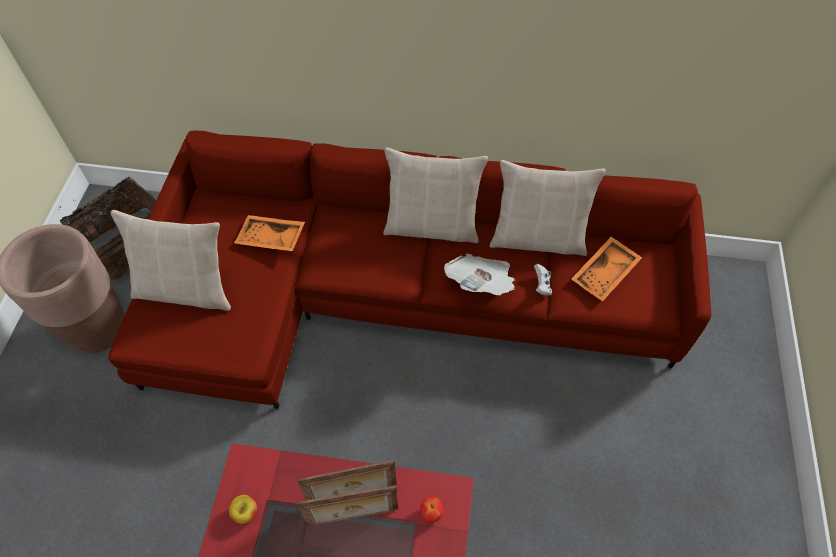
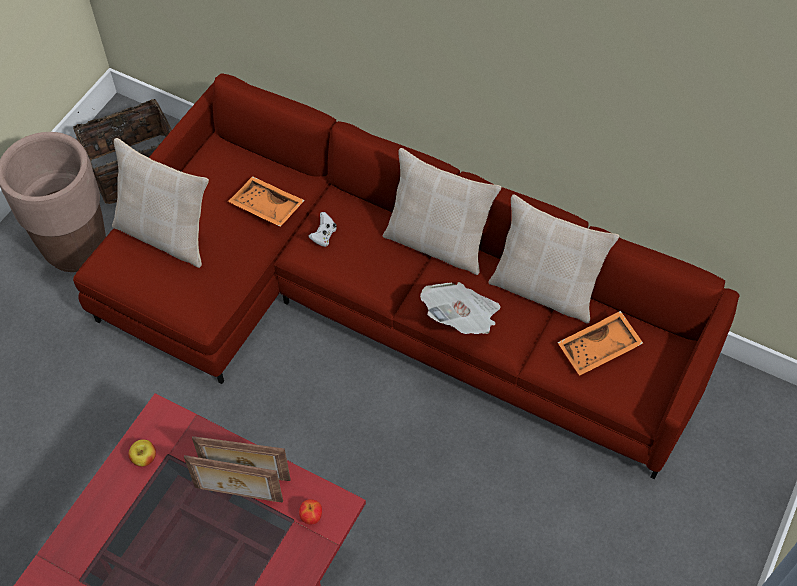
camera: 20 degrees right, 0 degrees up
(541, 285) = (525, 340): white game controller -> white game controller (324, 236)

